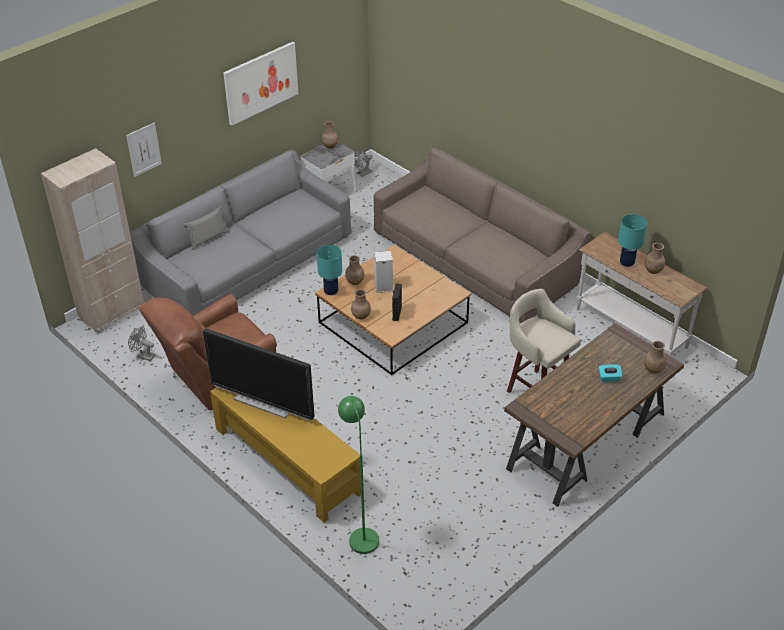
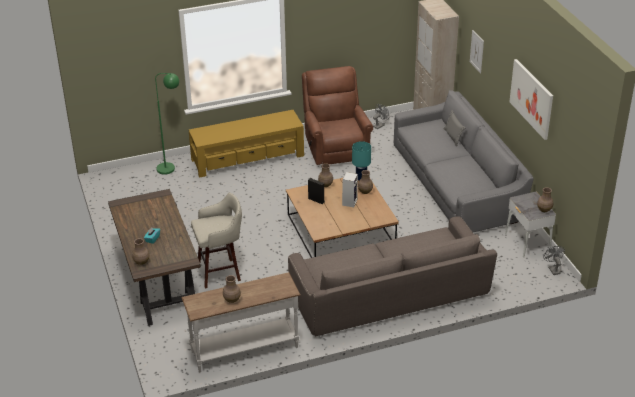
camera: 115 degrees right, 5 degrees down
(264, 402) = (267, 124): television -> none
(627, 263) = (251, 289): turquoise table lamp -> none

